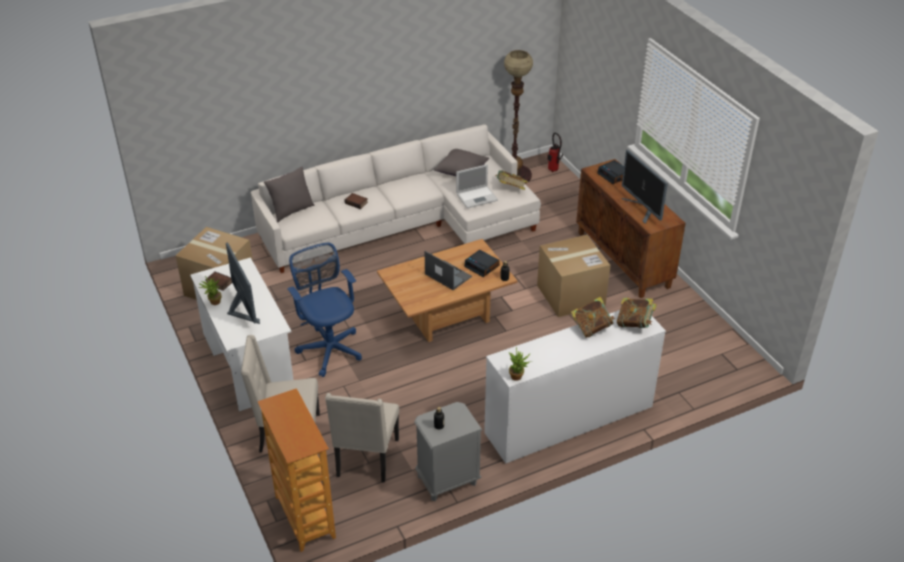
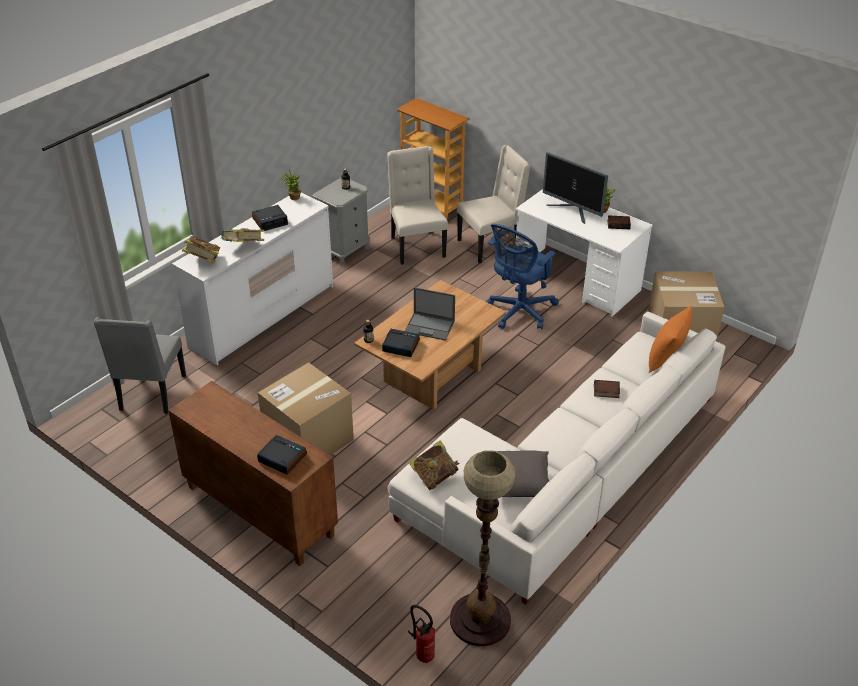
camera: 155 degrees right, 0 degrees up
(291, 211) = (666, 359): grey pillow -> orange pillow
(329, 348) = (519, 312): blue office chair -> blue office chair turned 90 degrees clockwise
(477, 197) = (468, 446): laptop -> none
(554, 352) = (270, 221): none -> alarm clock
(642, 209) = (228, 412): monitor -> none
(692, 370) = (151, 394): none -> grey chair

